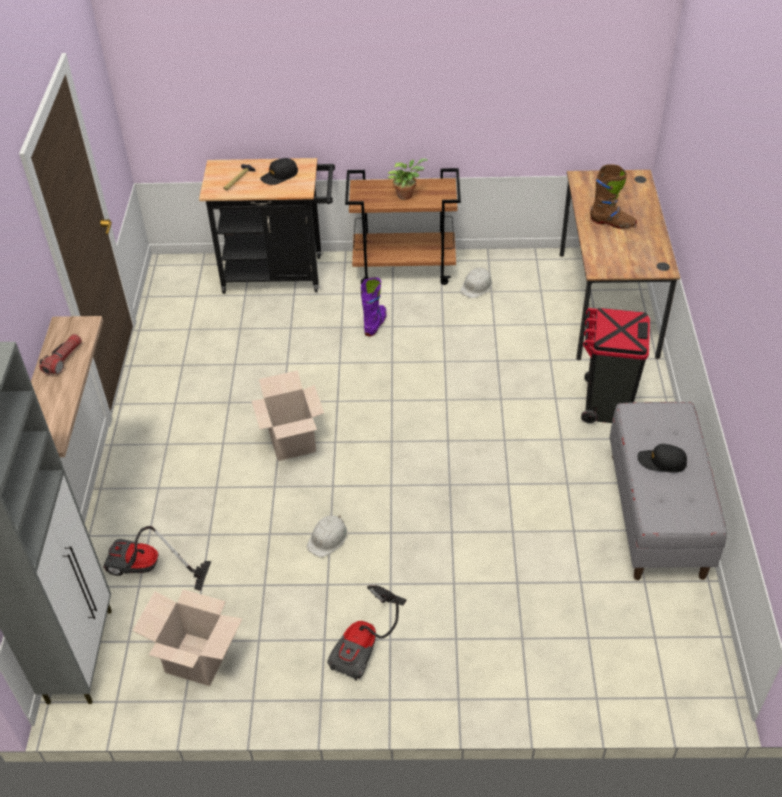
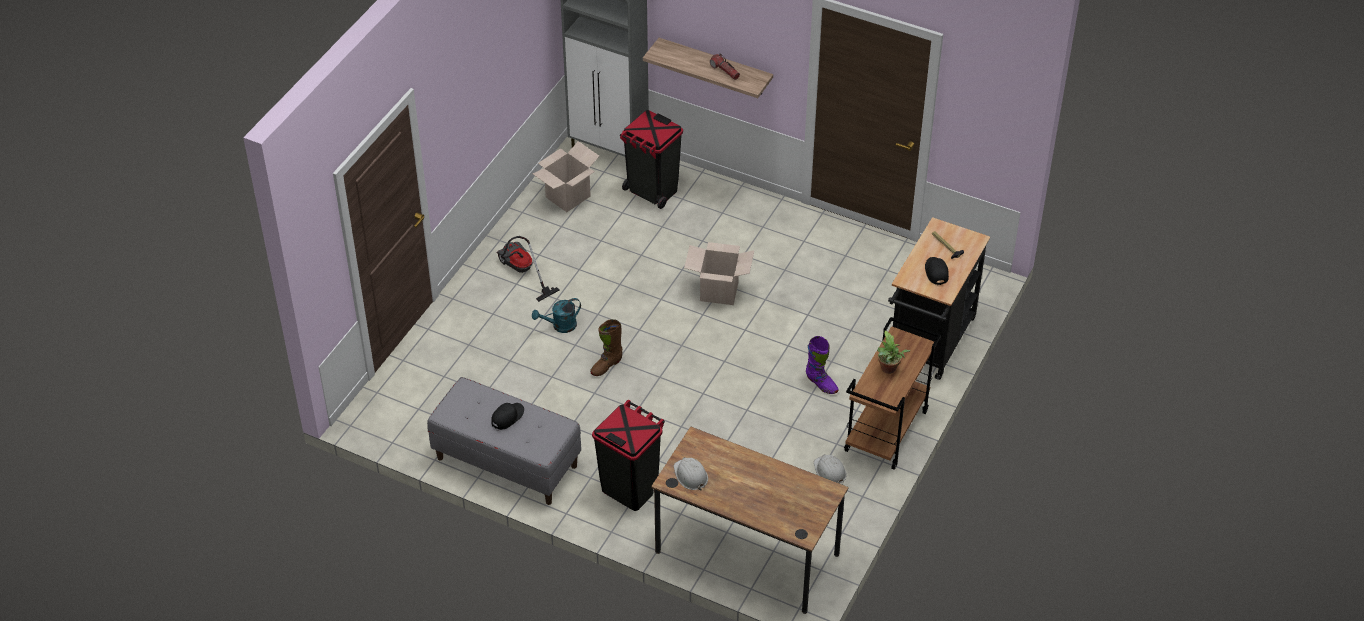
camera: 115 degrees right, 0 degrees up
(147, 571) = (652, 191): vacuum cleaner -> black trash can
(328, 538) = (616, 281): white hard hat -> white hard hat (690, 475)
(432, 559) = (560, 326): none -> turquoise watering can
(612, 223) = (750, 479): brown boot -> brown boot (606, 365)

